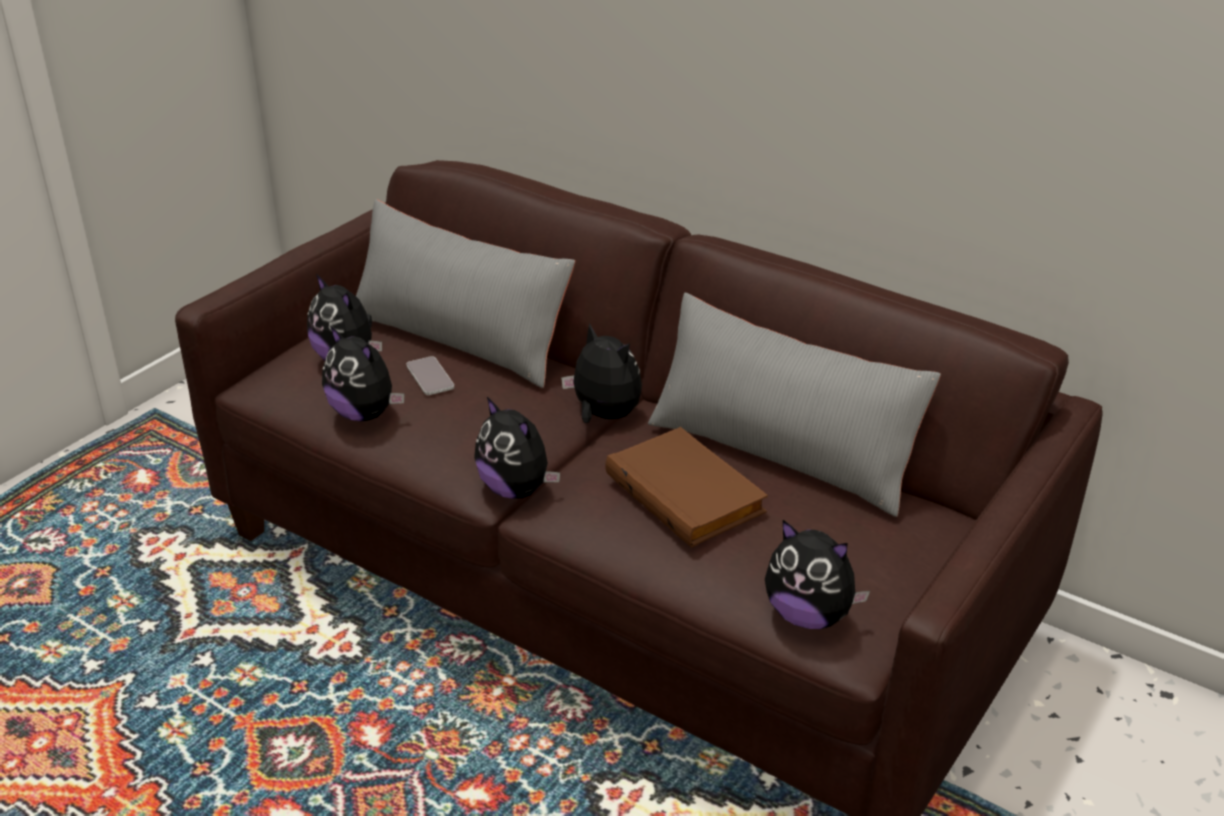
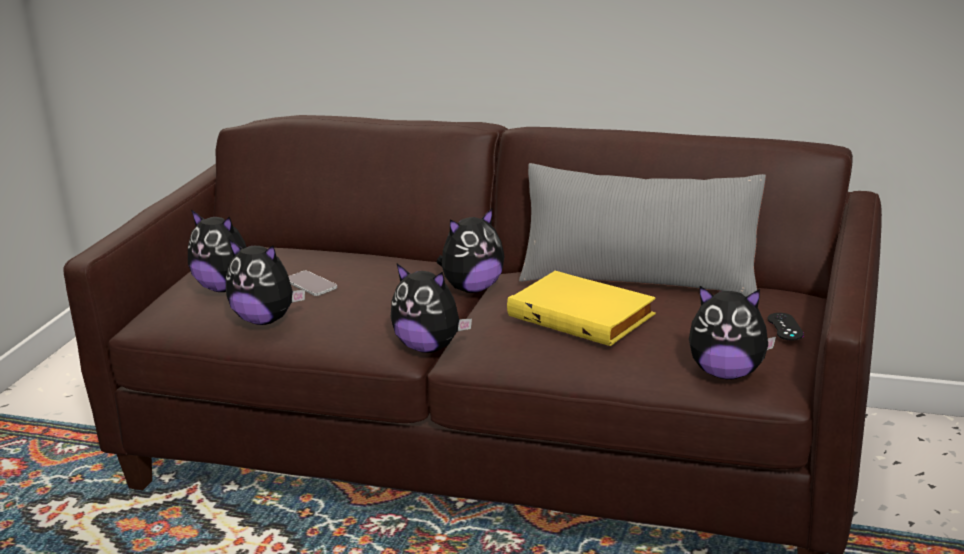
camera: 15 degrees left, 10 degrees down
(459, 339) = (318, 258): grey pillow -> none
(603, 416) = (472, 288): plush toy -> plush toy turned 120 degrees clockwise
(688, 493) = (584, 314): brown book -> yellow book
(909, 565) = (785, 327): none -> black game controller

